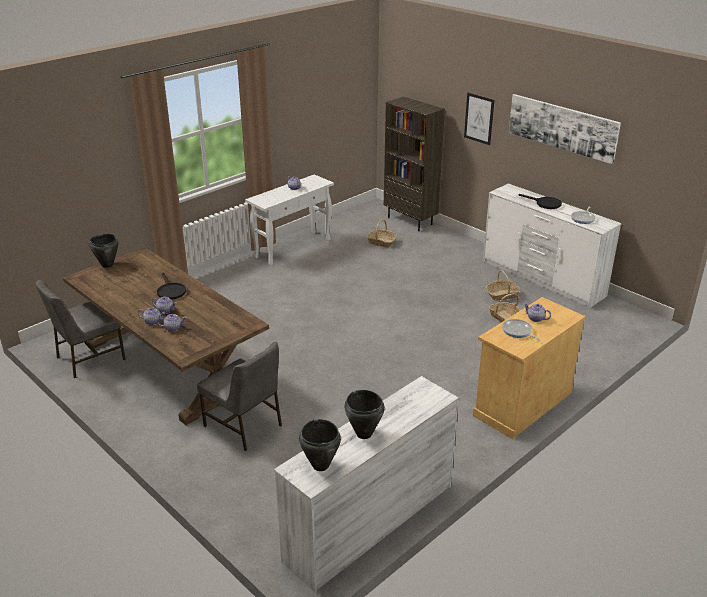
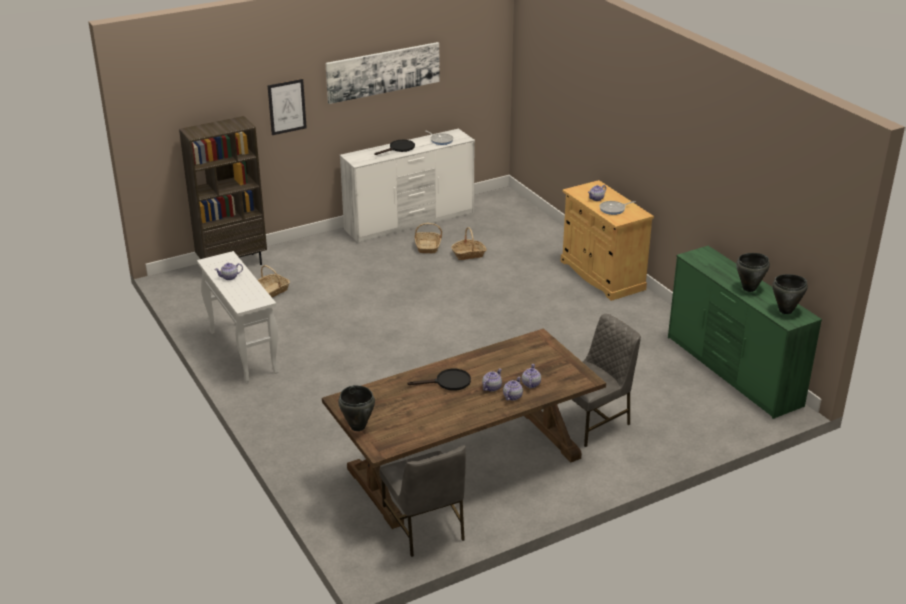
camera: 75 degrees left, 0 degrees up
(369, 522) = (732, 371): white dresser -> green dresser

